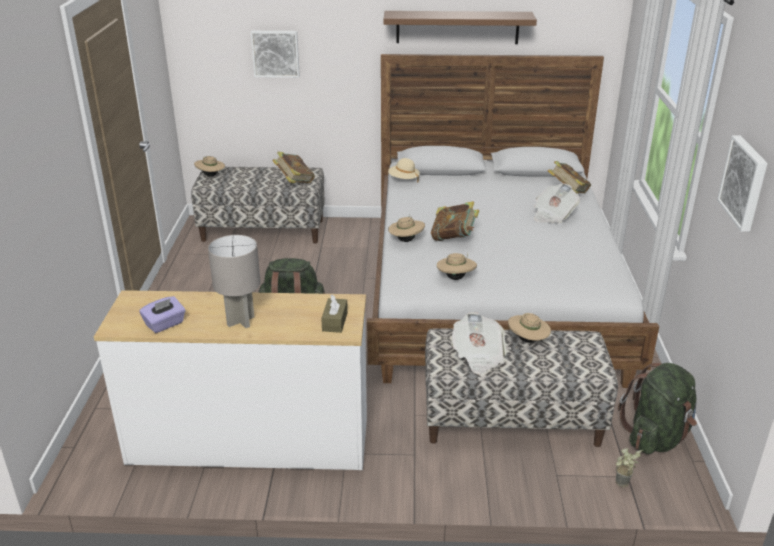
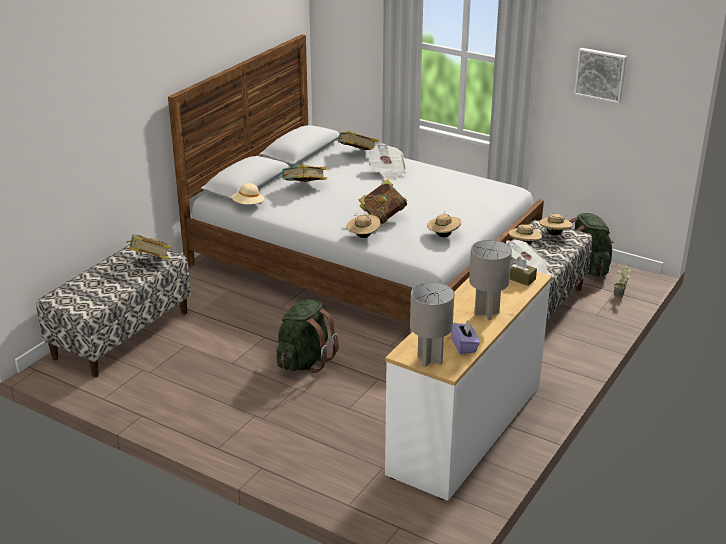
camera: 60 degrees left, 0 degrees up
(127, 313) = (430, 360): none -> grey table lamp
(211, 176) = (69, 301): beige hat -> beige hat (554, 234)
(275, 53) = (84, 135): picture -> none
(457, 27) = (214, 47): brown shelf -> none
(466, 190) = (304, 188): none -> book

